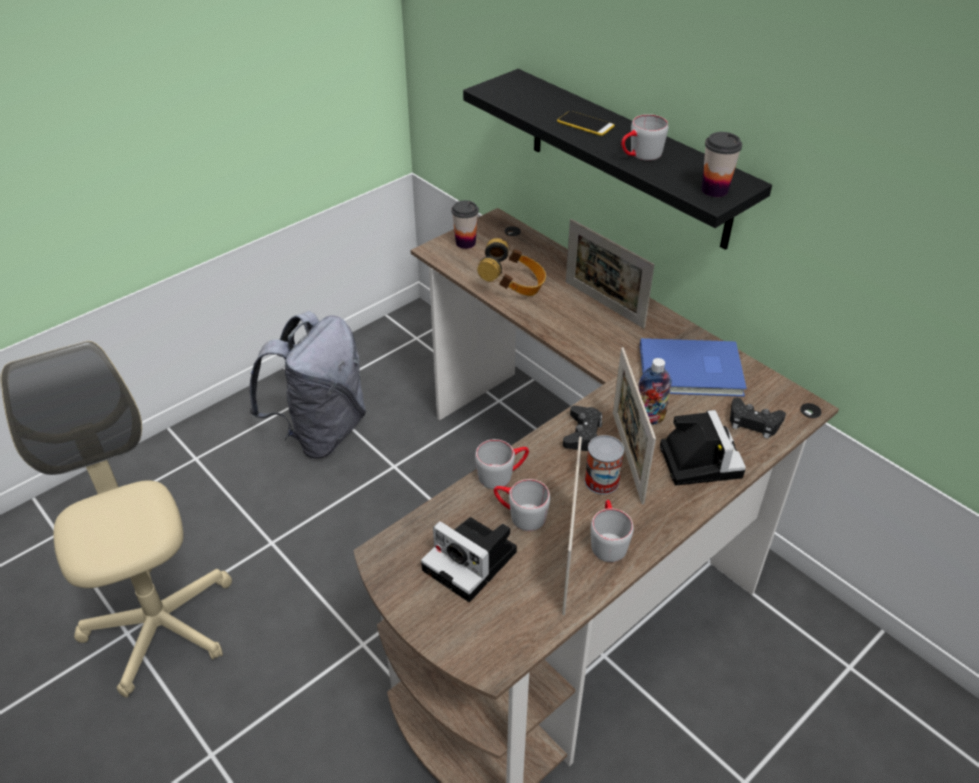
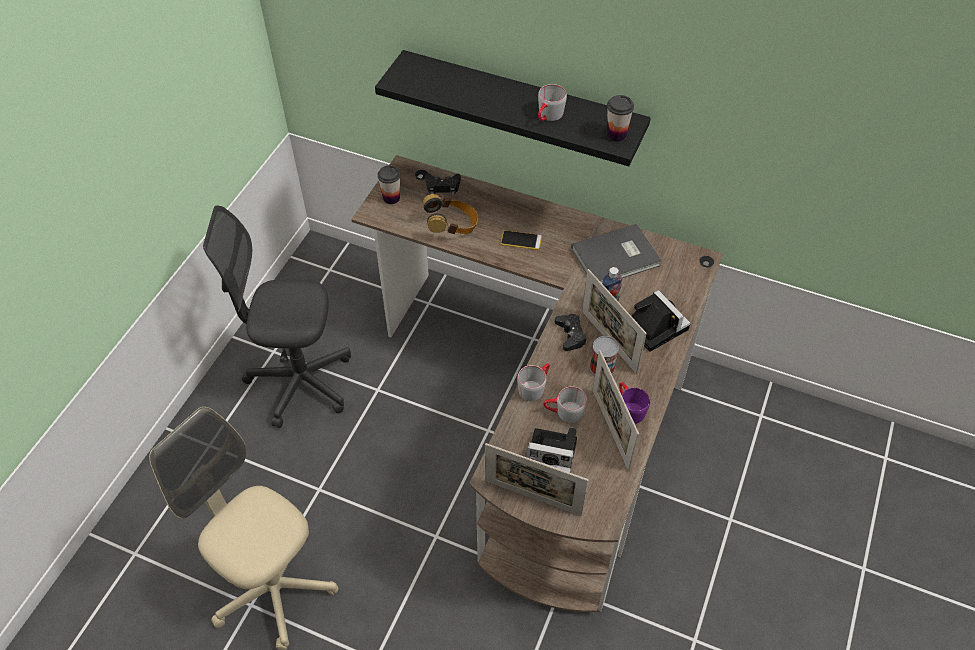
camera: 25 degrees left, 10 degrees up
(321, 431) = (300, 382): grey backpack -> grey office chair
(585, 124) = (491, 97): phone -> phone (521, 240)
(604, 304) = (527, 221): picture frame -> picture frame (533, 497)
(607, 540) = (628, 408): grey mug -> purple mug
(692, 372) = (617, 258): blue book -> grey book
(753, 422) = (676, 284): black game controller -> black game controller (442, 187)

